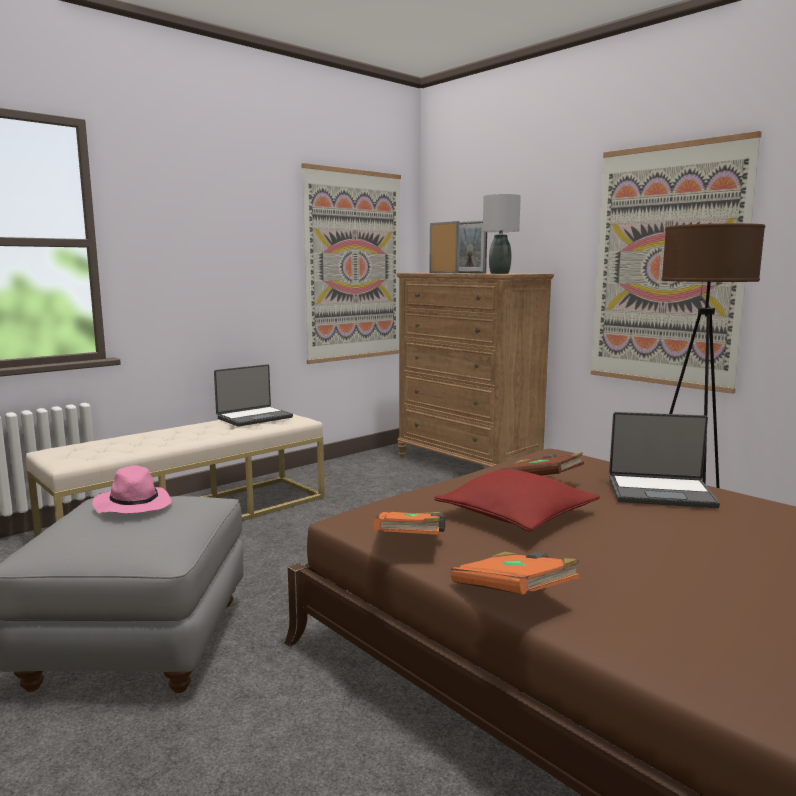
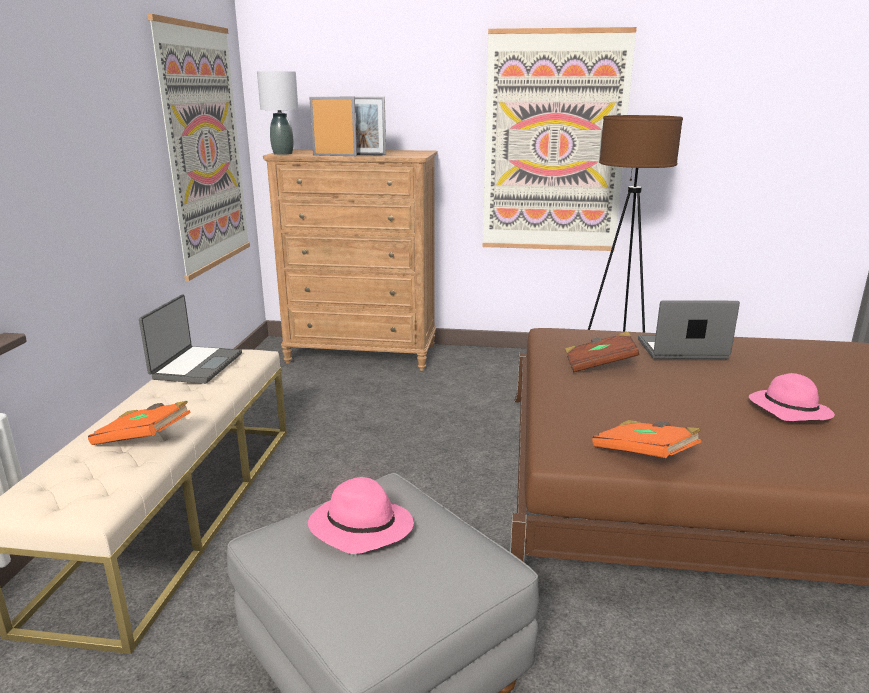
camera: 40 degrees left, 10 degrees up
(500, 273) = (409, 156): grey table lamp -> grey table lamp (283, 153)
(513, 594) = (780, 469): orange book -> orange book (144, 439)
(516, 515) = (649, 402): red pillow -> none
(652, 562) = (787, 410): none -> pink hat
(660, 492) = (682, 350): laptop -> laptop turned 150 degrees counterclockwise

